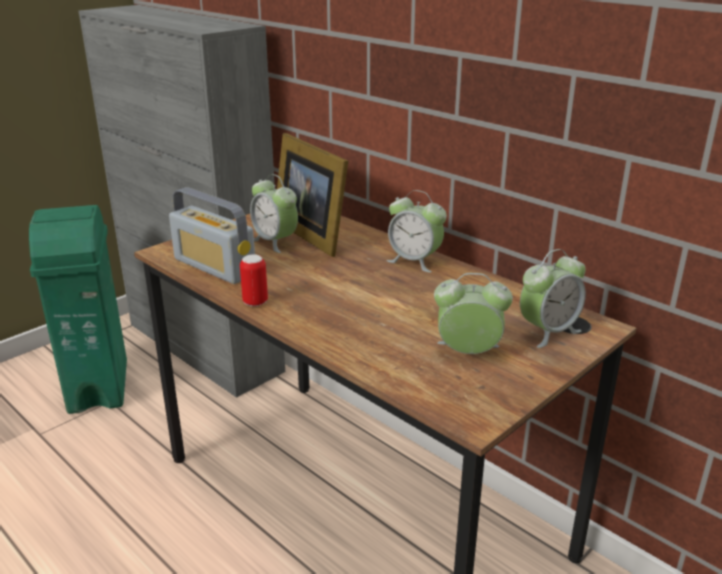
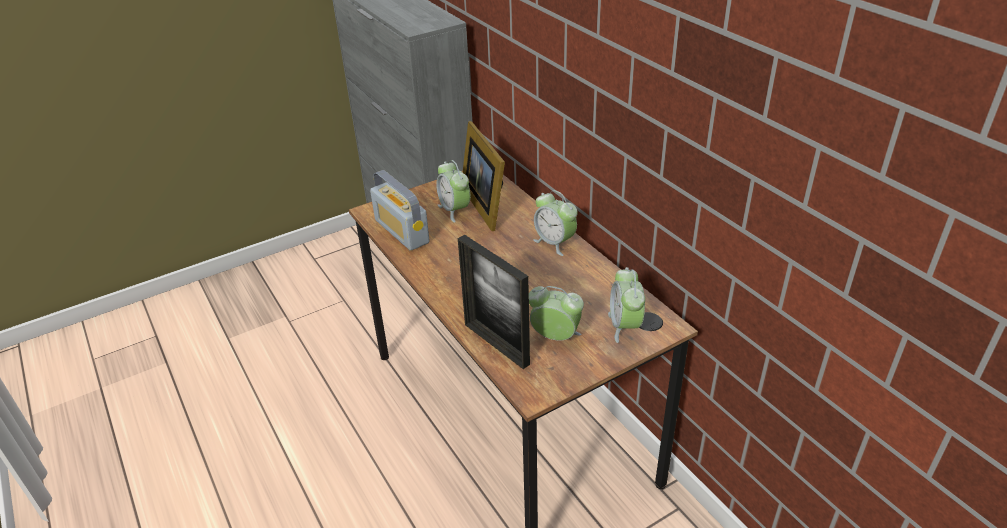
camera: 15 degrees right, 10 degrees up
(99, 386) = (338, 285): green trash can -> none
(255, 302) = (420, 270): can -> none
(394, 369) = (496, 344): none -> picture frame
(548, 332) = (625, 326): alarm clock -> alarm clock turned 105 degrees clockwise

